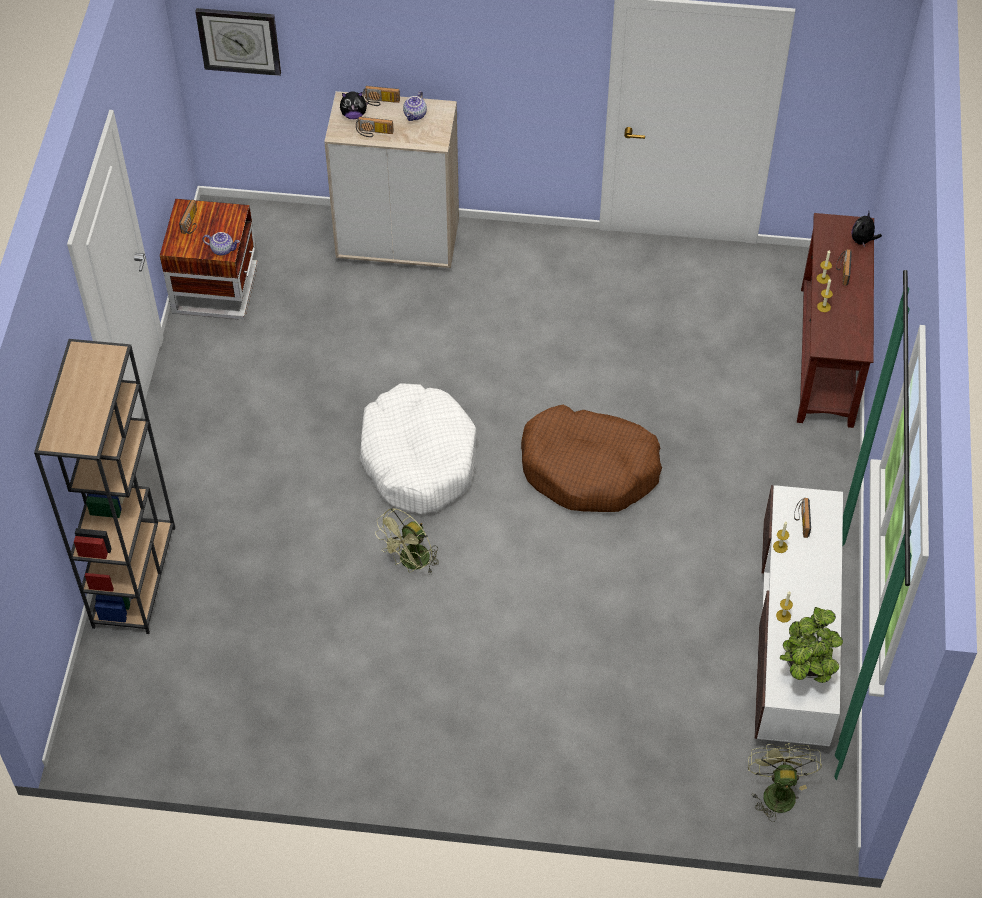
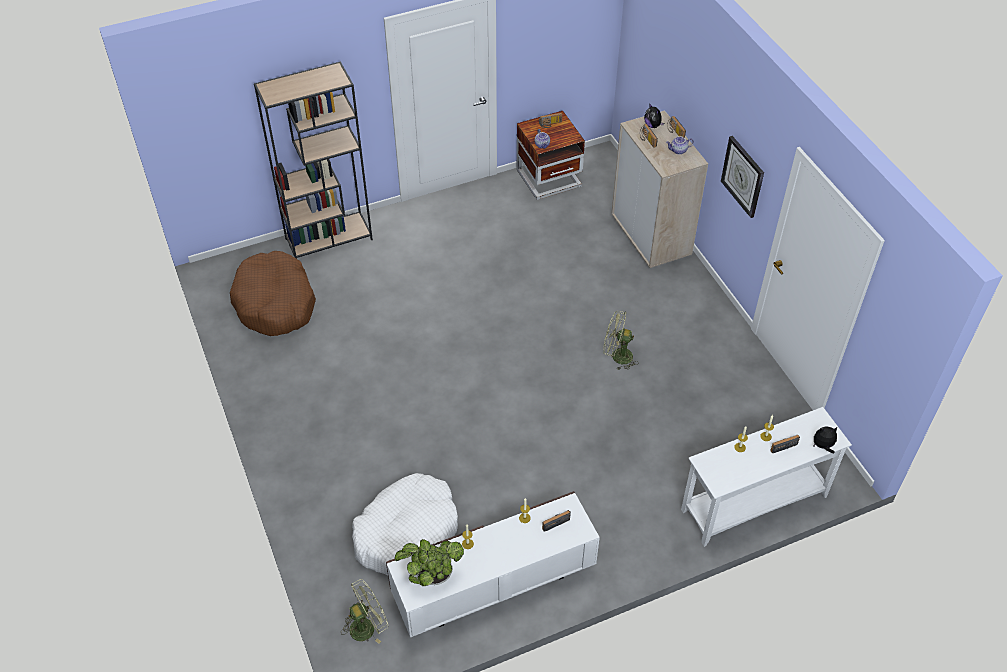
camera: 60 degrees right, 5 degrees down
(239, 40) = (642, 42): wall clock -> wall clock (743, 176)
(410, 562) = (419, 352): green fan -> green fan (617, 356)
(418, 458) = (497, 321): white dog bed -> white dog bed (407, 532)
(589, 469) = (552, 409): brown dog bed -> brown dog bed (275, 303)
(827, 357) = (753, 504): brown console table -> white console table

